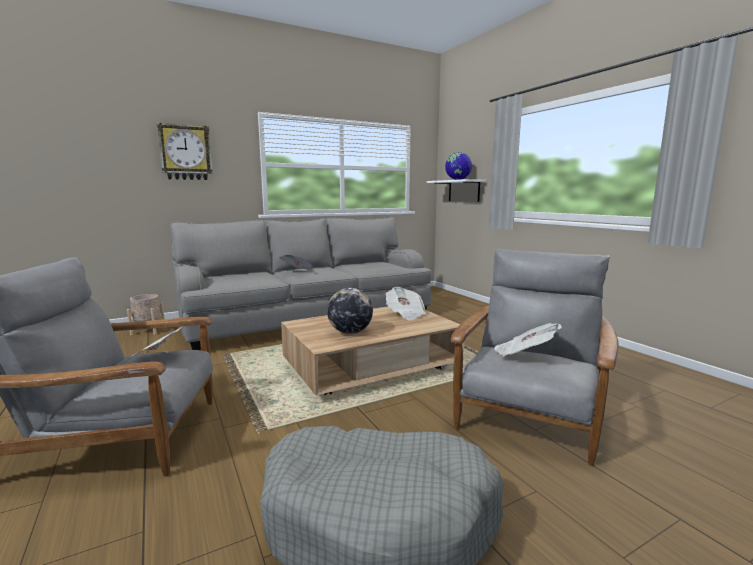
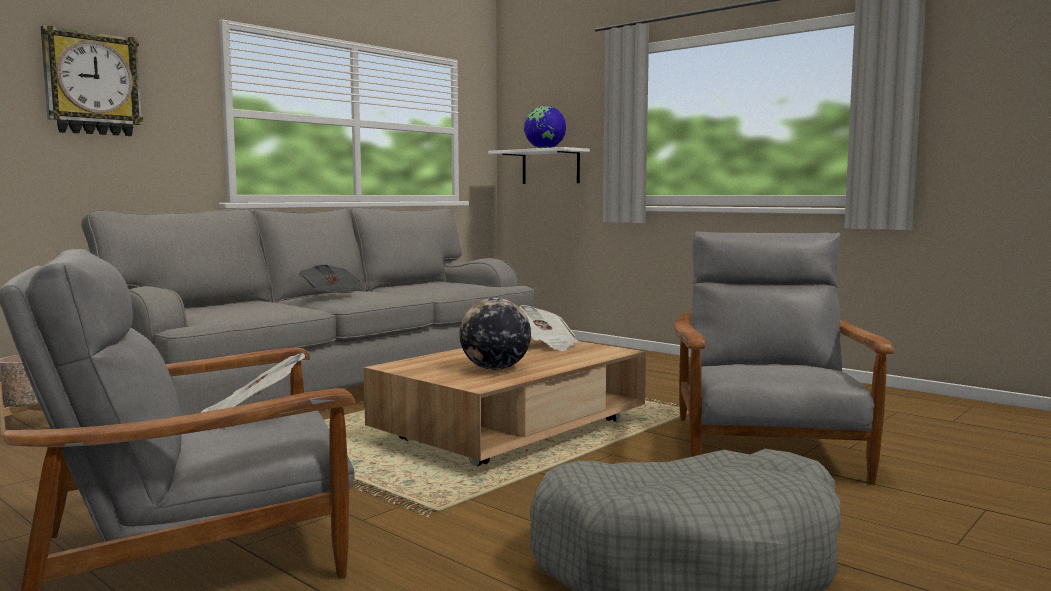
camera: 20 degrees left, 5 degrees down
(524, 355) = (766, 363): newspaper -> none

